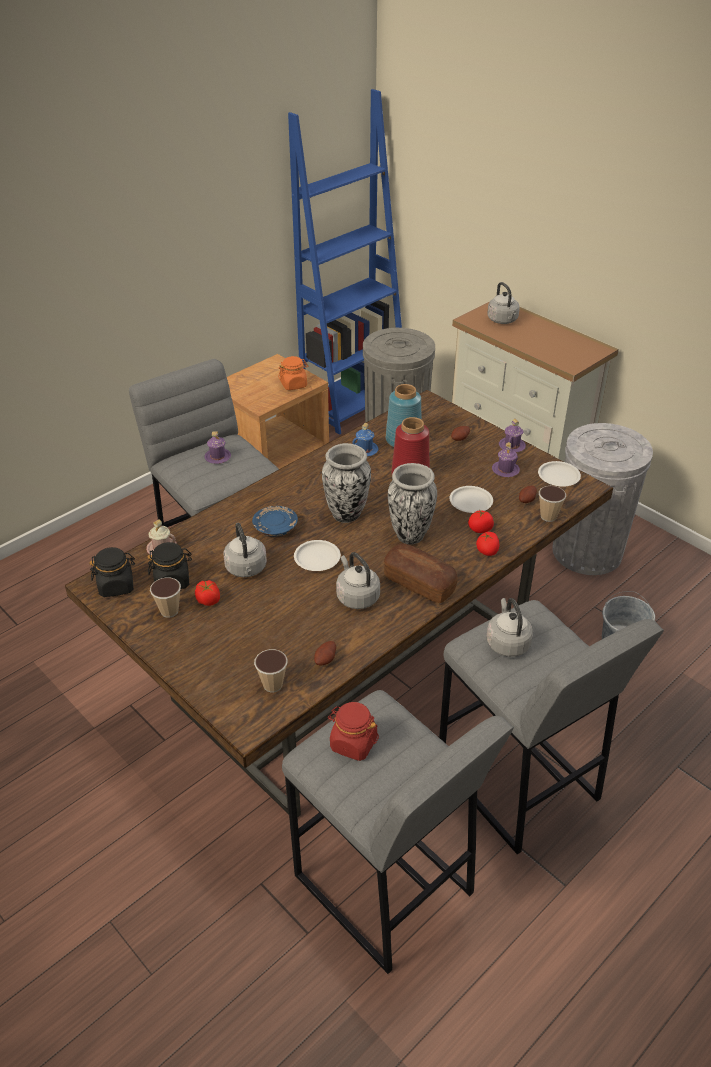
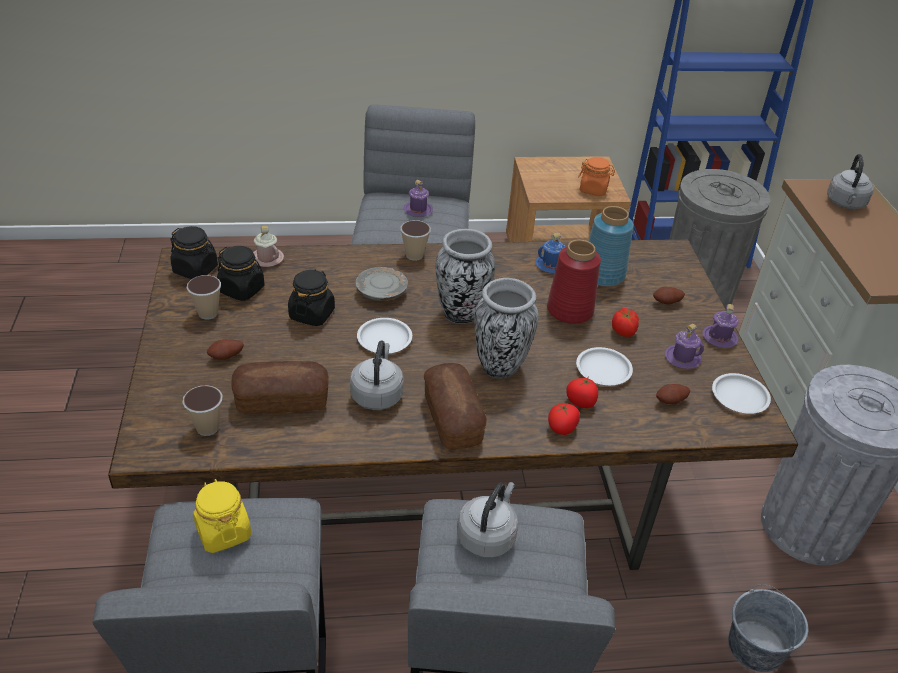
camera: 35 degrees right, 0 degrees up
(208, 600) = (248, 322): tomato -> tomato (623, 331)
(246, 569) = (312, 314): grey kettle -> black jar
(275, 527) = (381, 291): blue plate -> grey plate
(300, 637) = (282, 400): none -> bread
(326, 660) = (279, 435): potato -> potato (226, 357)
(353, 743) = (223, 531): red jar -> yellow jar
(548, 516) = (676, 431): cup -> cup (414, 255)

